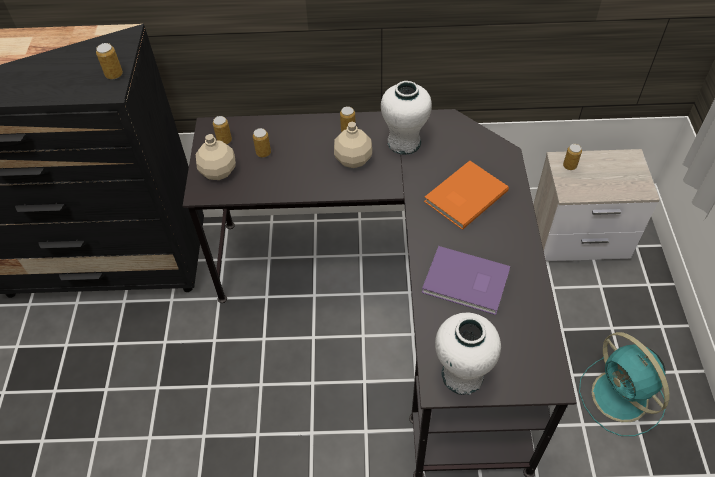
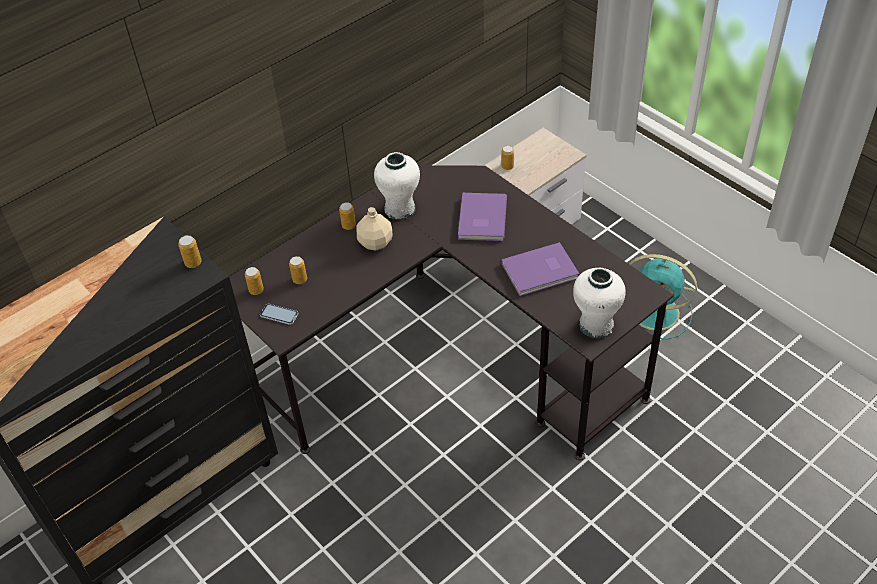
camera: 40 degrees left, 5 degrees down
(218, 172) = (279, 315): beige bottle -> phone
(463, 196) = (480, 219): orange book -> purple book

